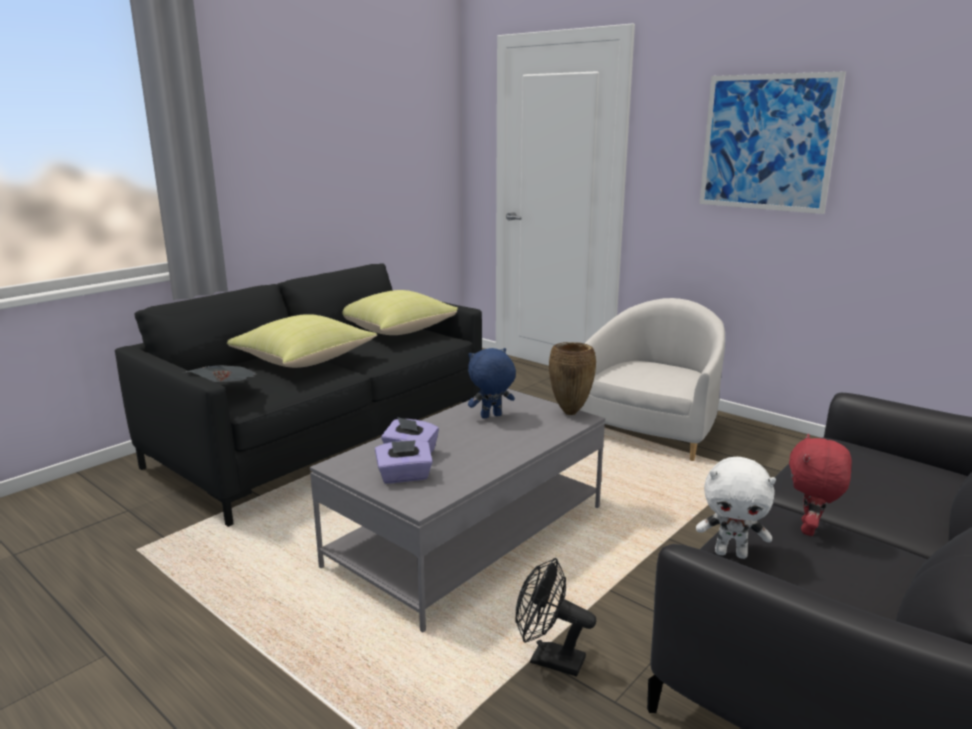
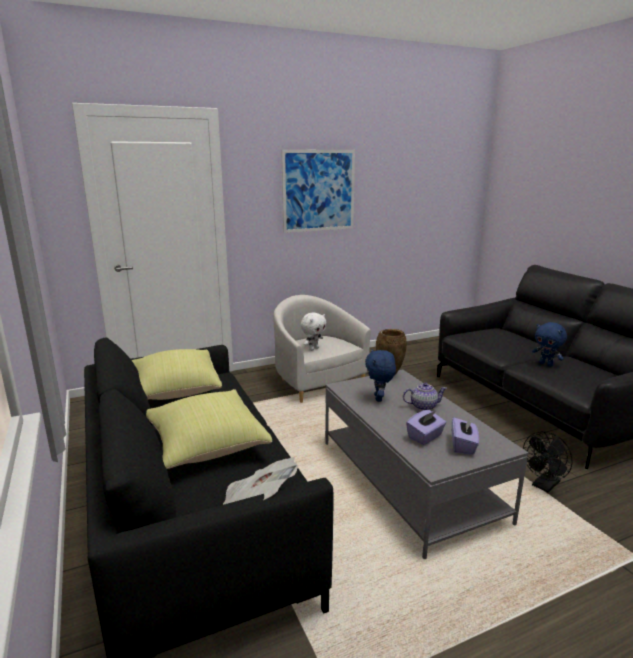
camera: 65 degrees left, 0 degrees up
(495, 443) = (423, 406): none -> teapot
(731, 553) = (568, 383): white plush toy -> white plush toy (313, 349)
(810, 529) = (546, 364): red plush toy -> blue plush toy

